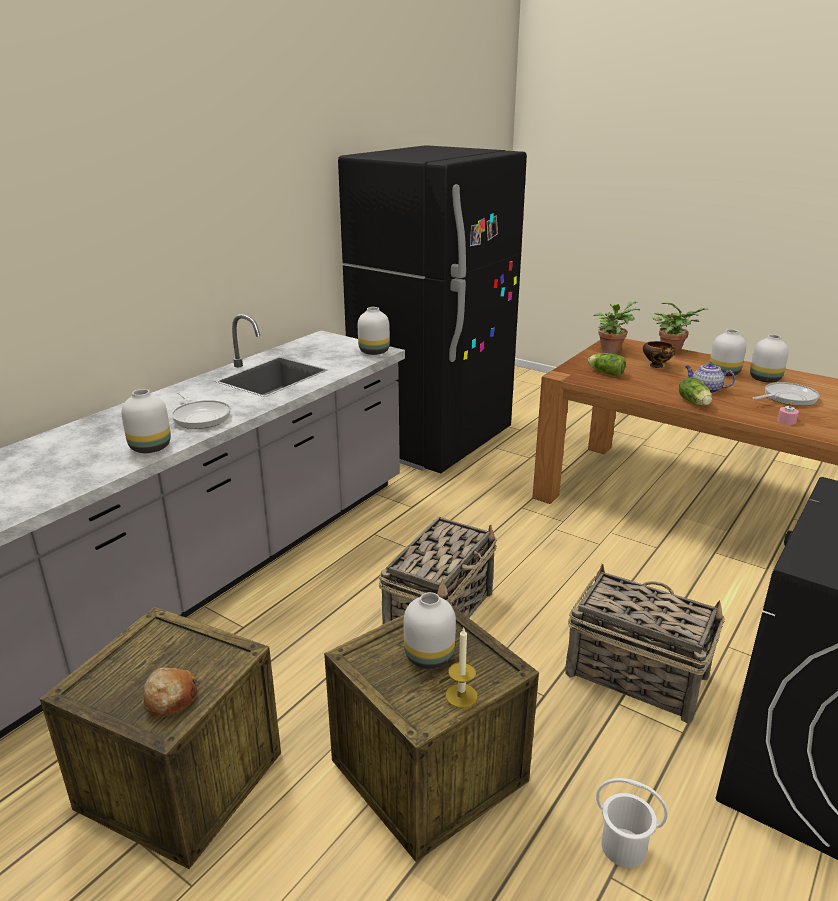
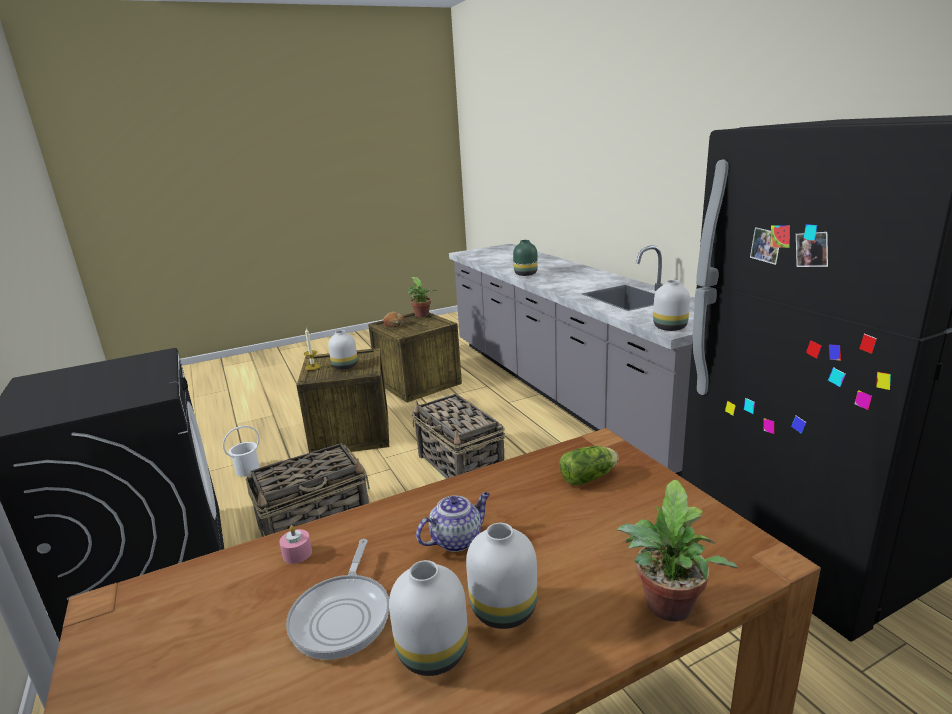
camera: 120 degrees right, 5 degrees down
(149, 447) = (526, 274): white vase -> green vase
(200, 417) = (559, 281): frying pan -> none
(611, 350) = (702, 527): potted plant -> potted plant (422, 315)
(657, 366) = (589, 541): bowl -> none
(695, 403) = (427, 503): lettuce -> none

